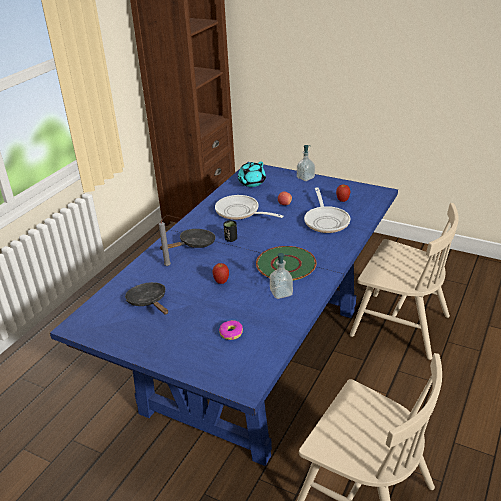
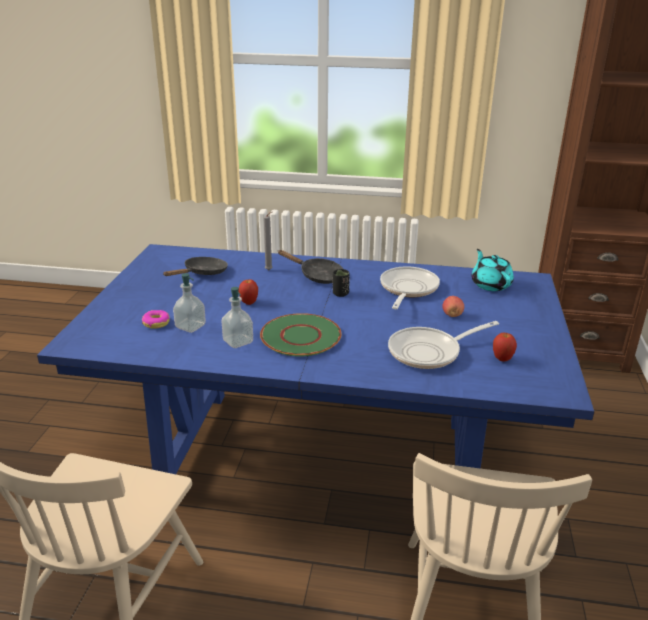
camera: 70 degrees right, 5 degrees down
(251, 183) = (490, 284): turquoise teapot -> turquoise teapot turned 60 degrees clockwise
(305, 178) = (545, 320): soap dispenser -> soap dispenser (190, 326)

